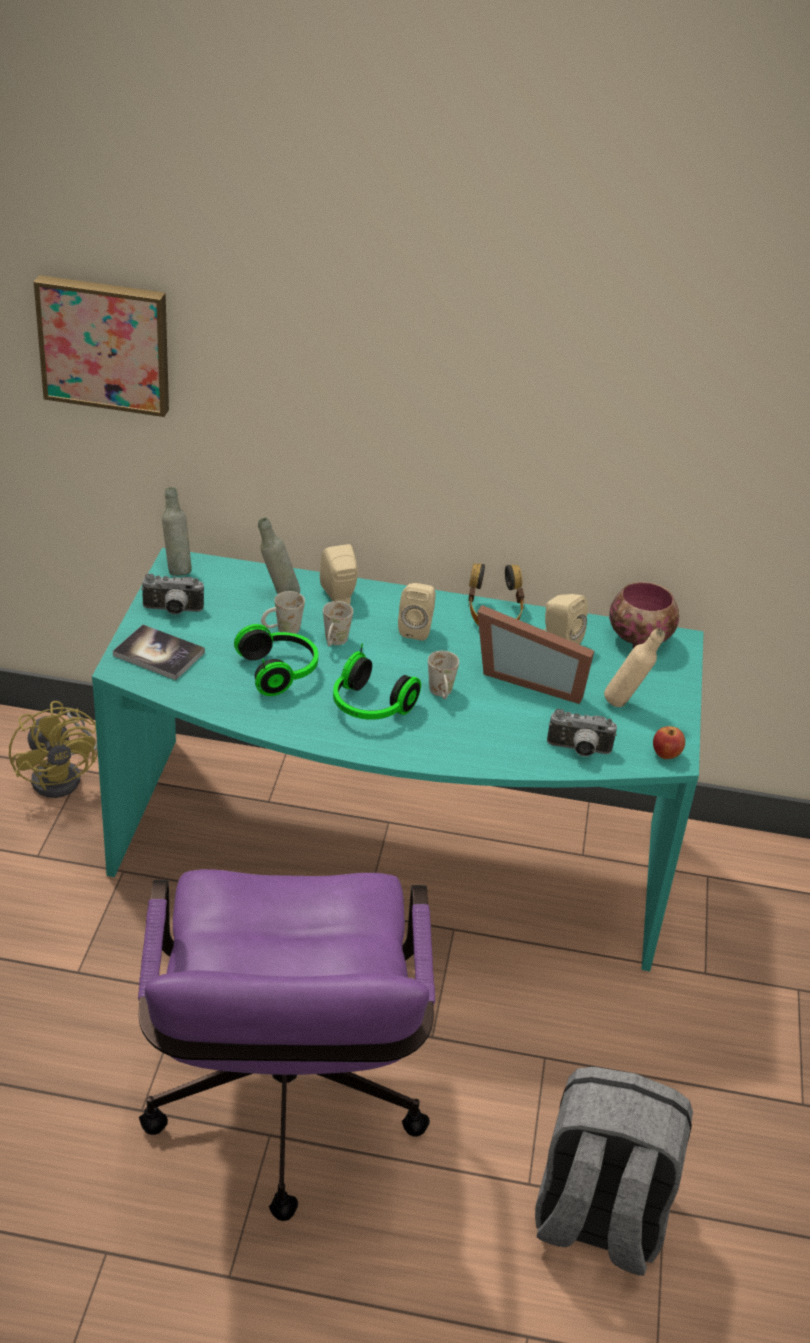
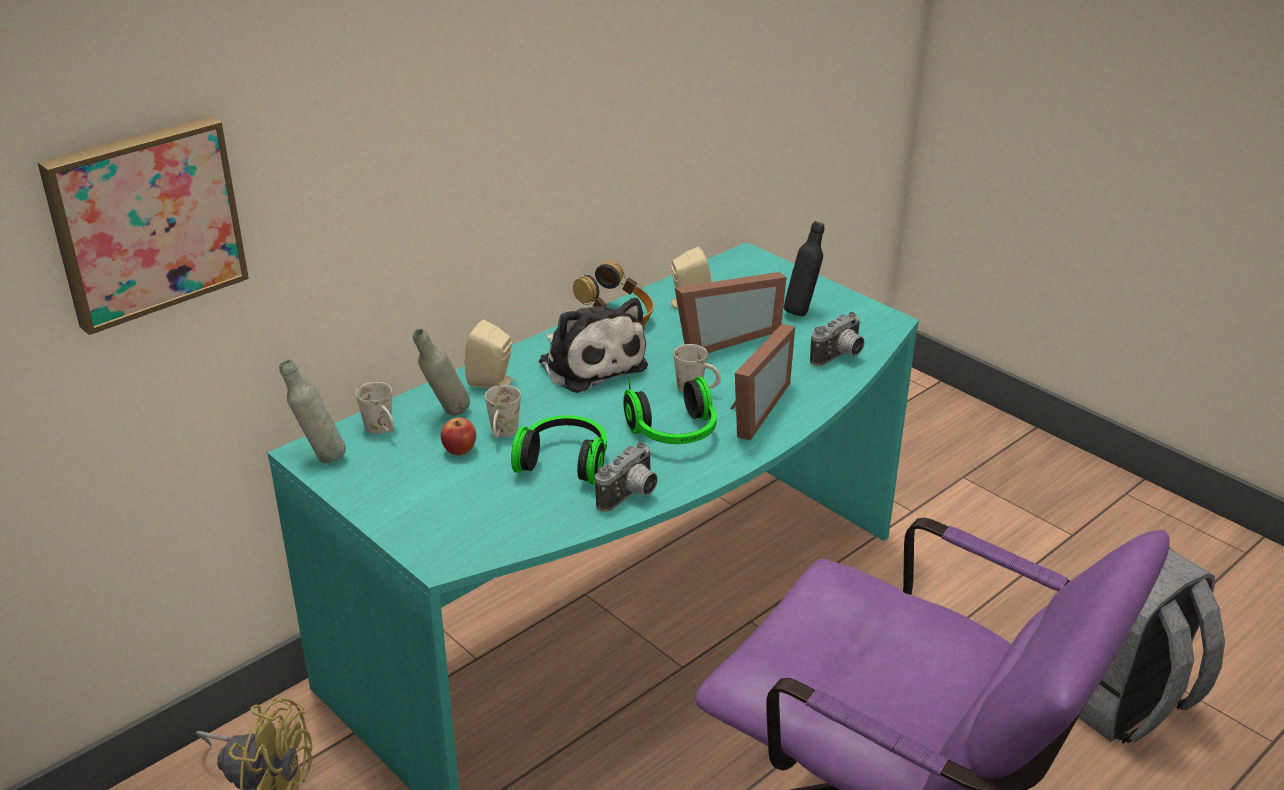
camera: 50 degrees left, 5 degrees down
(159, 654) = (448, 526): book -> none
(172, 611) = (386, 488): camera -> camera (631, 496)
(334, 643) = (558, 414): white mug -> white mug (382, 430)
(416, 629) = (590, 363): beige speaker -> plush toy
(444, 732) = (750, 409): none -> picture frame
(626, 703) = (801, 311): beige bottle -> black bottle
(640, 638) = (726, 269): bowl -> none
(666, 755) = (882, 322): apple -> apple (460, 451)

